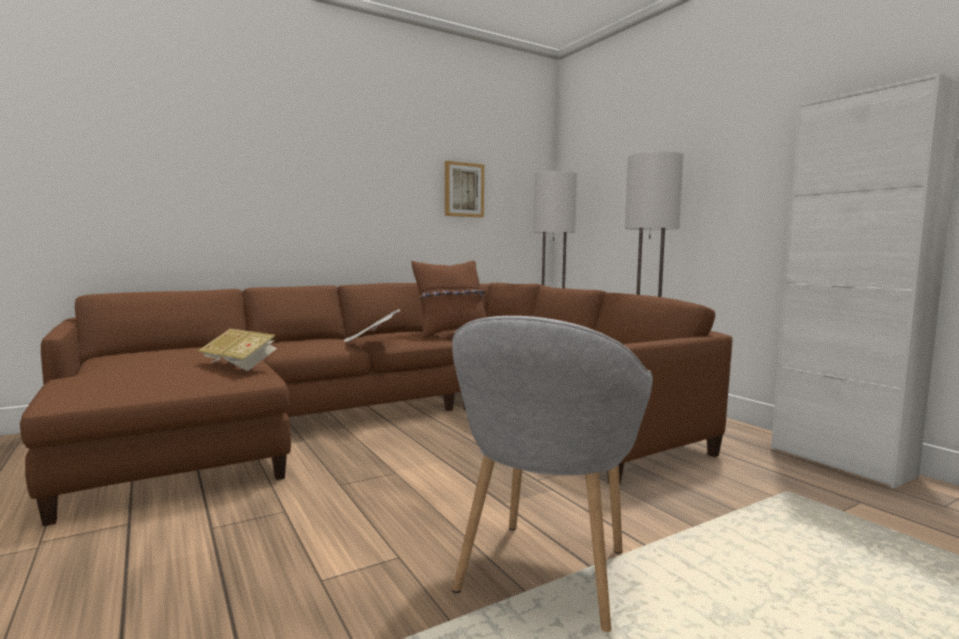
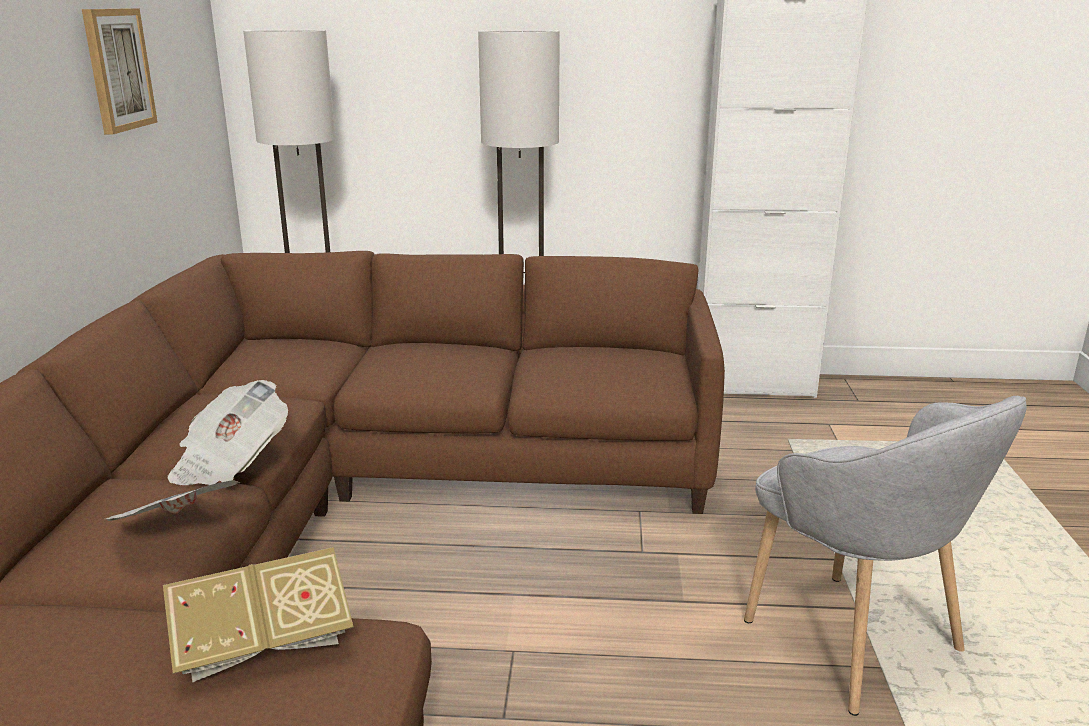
camera: 55 degrees left, 15 degrees up
(308, 346) = (179, 531): none -> newspaper
(451, 333) = (273, 382): brown pillow -> none

